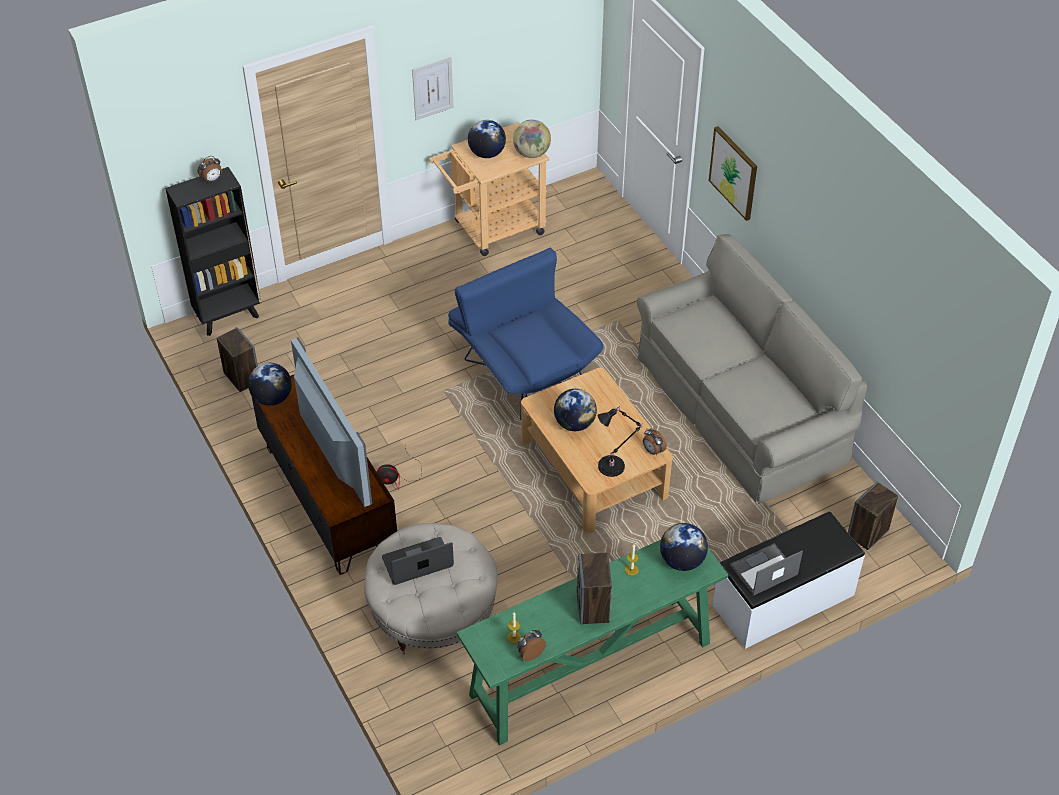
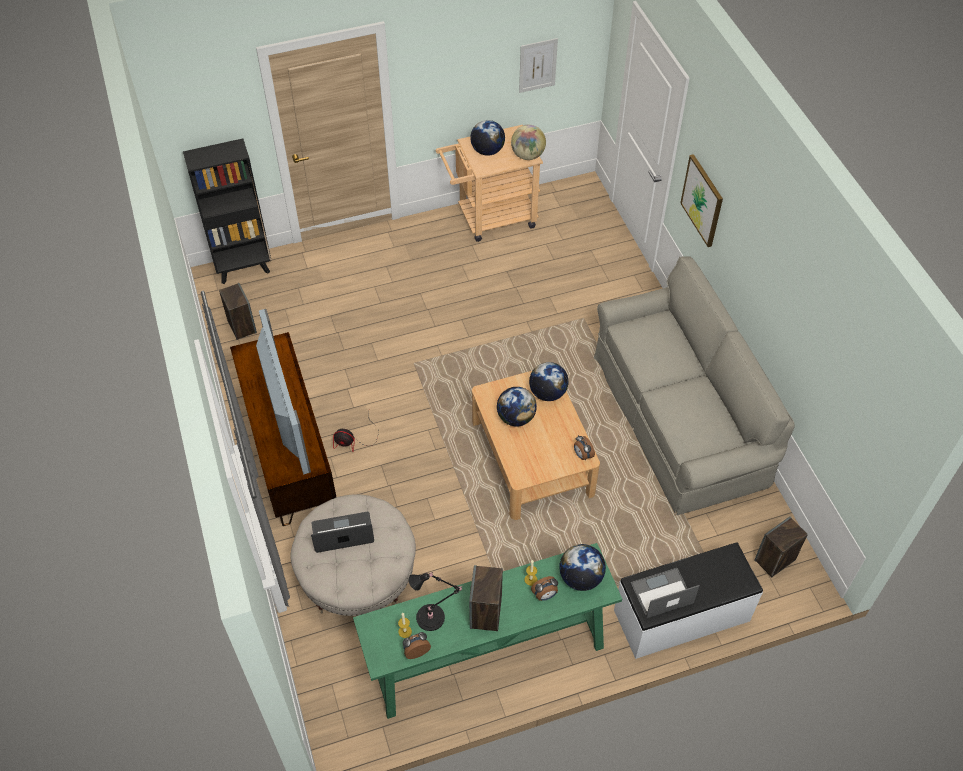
camera: 10 degrees right, 5 degrees up
(212, 180) = (225, 149): alarm clock -> alarm clock (545, 595)
(272, 398) = (247, 356): globe -> globe (547, 393)
(432, 88) = (441, 86): picture -> picture (537, 65)
(522, 367) = (488, 350): blue armchair -> none
(613, 466) = (543, 464): black table lamp -> black table lamp (433, 617)

